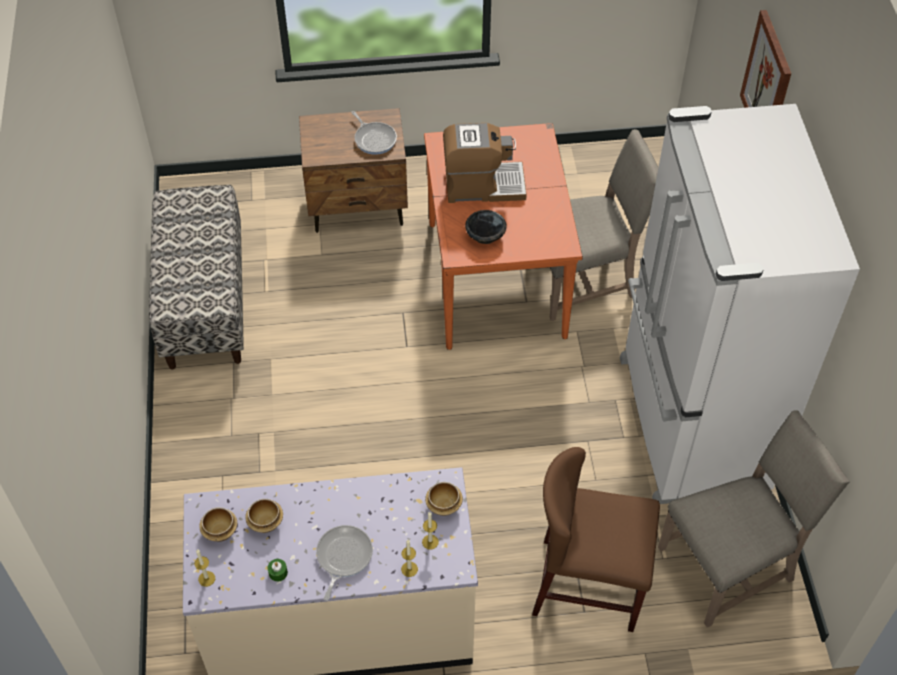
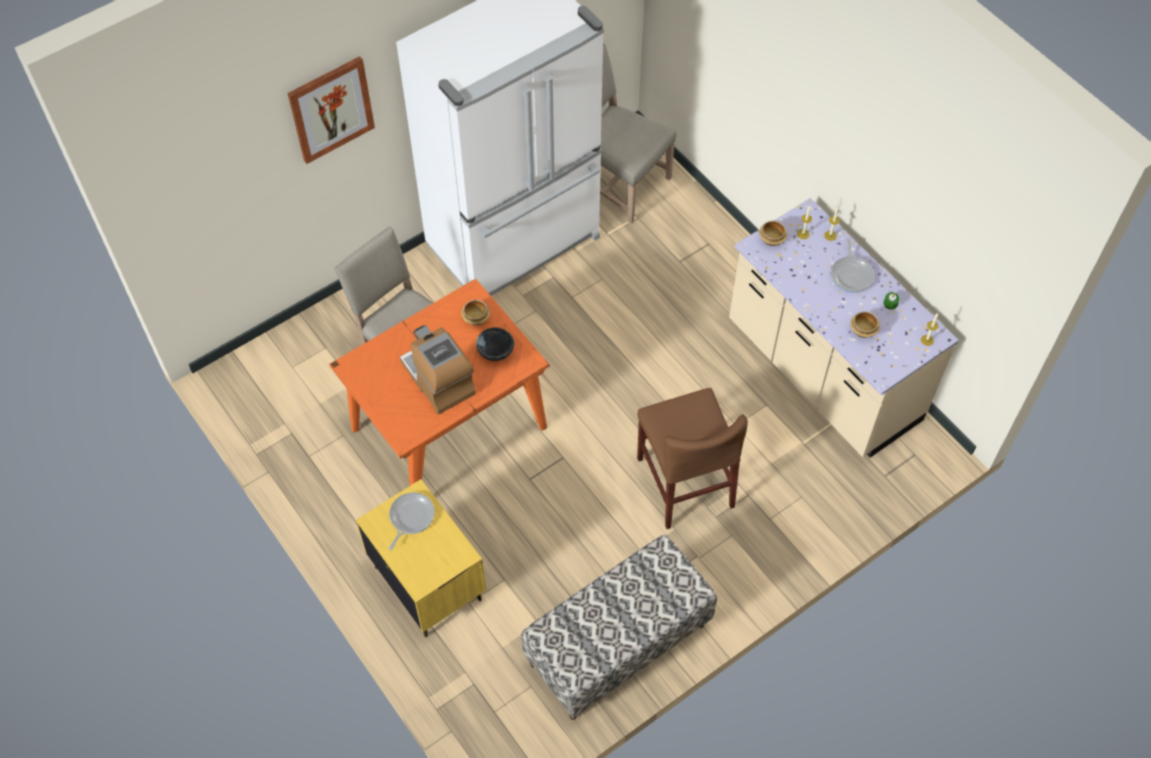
camera: 120 degrees left, 5 degrees up
(219, 532) = (891, 353): bowl -> bowl (477, 318)
(343, 557) = (851, 274): frying pan -> frying pan turned 75 degrees counterclockwise
(358, 206) = (428, 582): brown nightstand -> yellow nightstand
(588, 585) = (688, 249): brown chair -> brown chair (685, 482)

